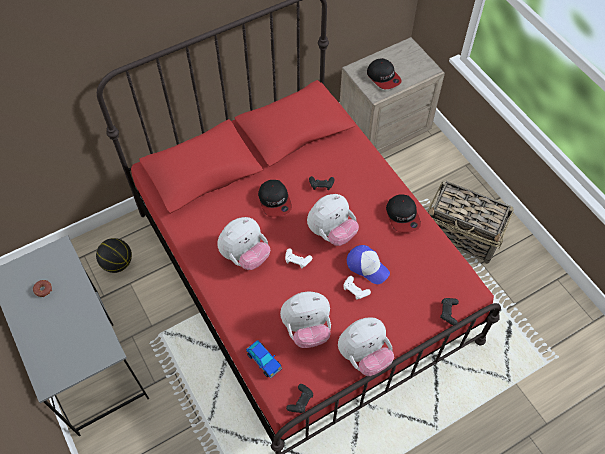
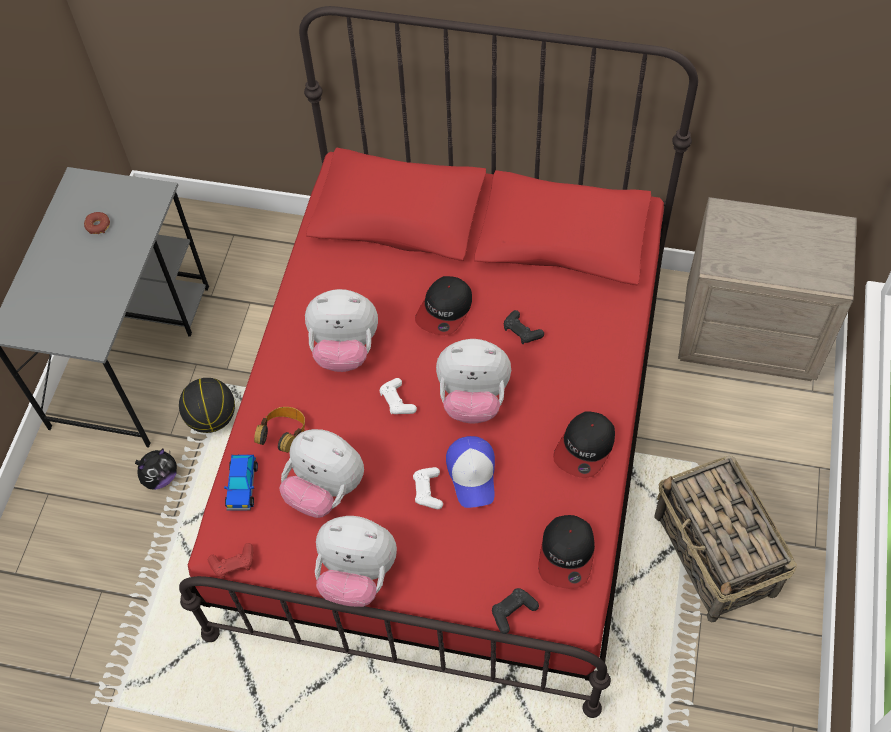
camera: 45 degrees right, 0 degrees up
(118, 263) = (259, 269): basketball -> basketball (212, 418)
(171, 408) = (160, 477): none -> plush toy
(259, 319) = (284, 435): none -> headphones
(300, 401) = (233, 563): black game controller -> red game controller
(383, 77) = (753, 248): cap -> cap (567, 554)

